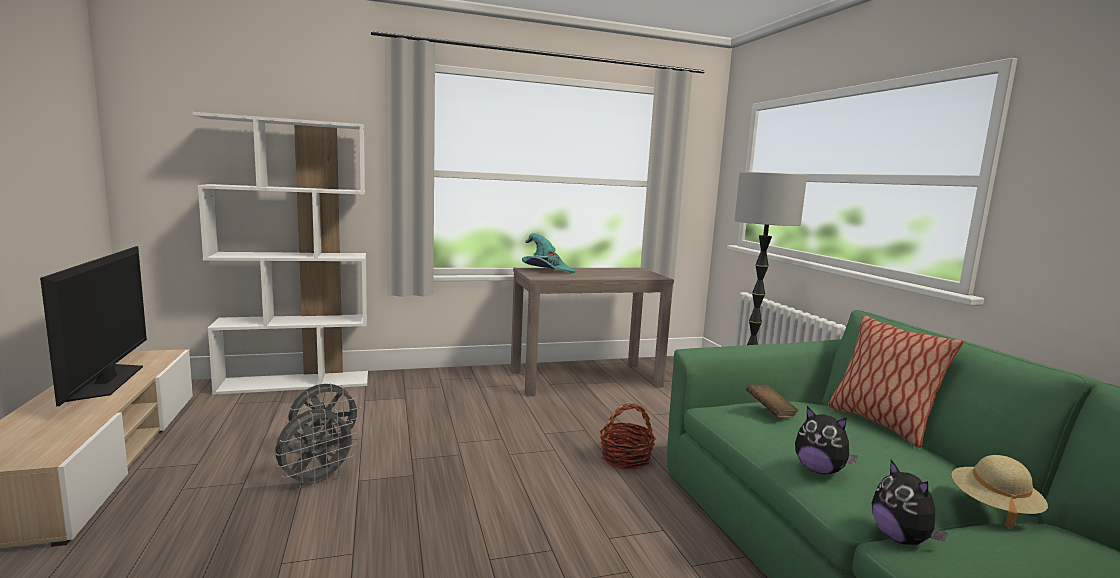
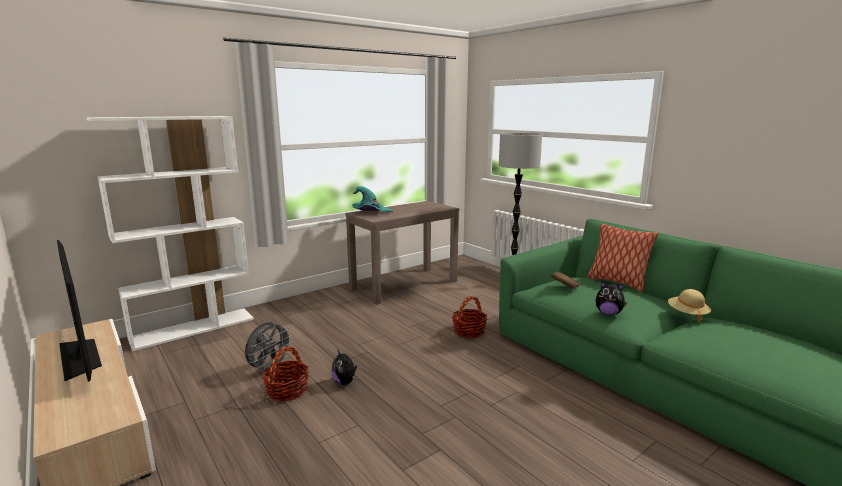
camera: 20 degrees left, 5 degrees up
(316, 480) = (287, 390): grey fan -> basket
(901, 539) = (659, 338): plush toy -> plush toy (345, 382)

